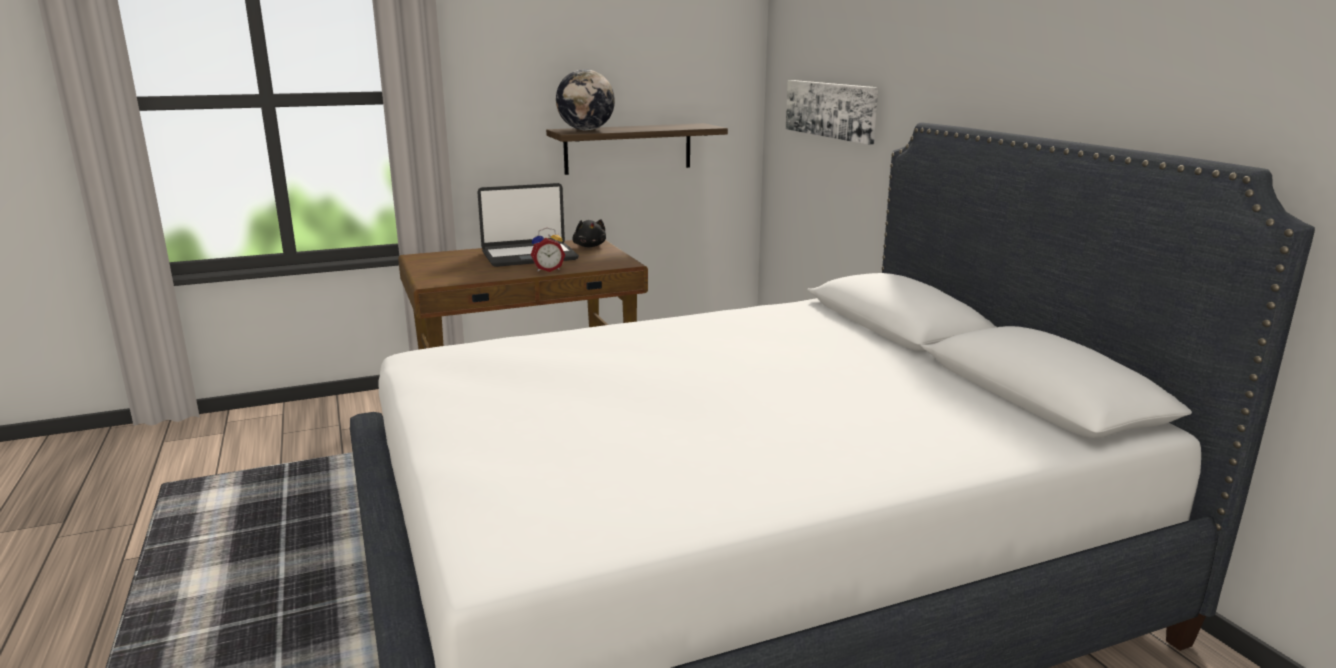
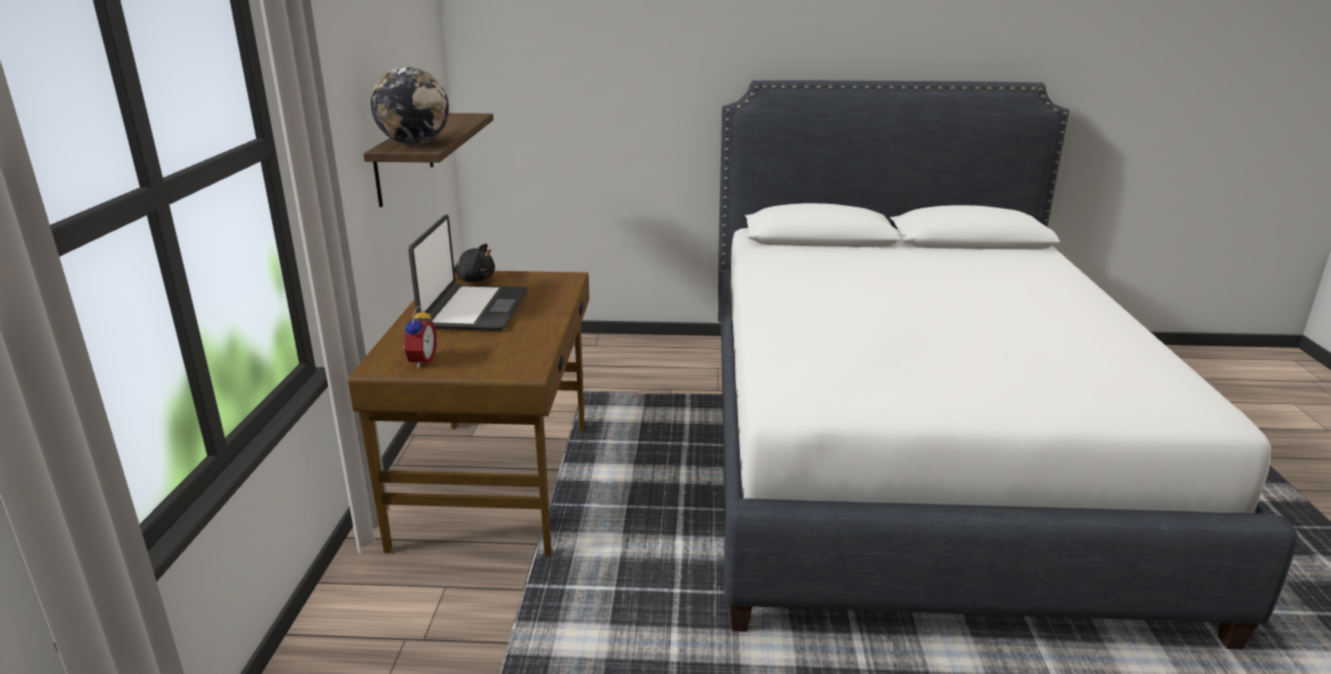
camera: 65 degrees left, 5 degrees up
(548, 270) = (548, 309): alarm clock -> alarm clock (420, 361)
(831, 110) = (587, 79): picture -> none

